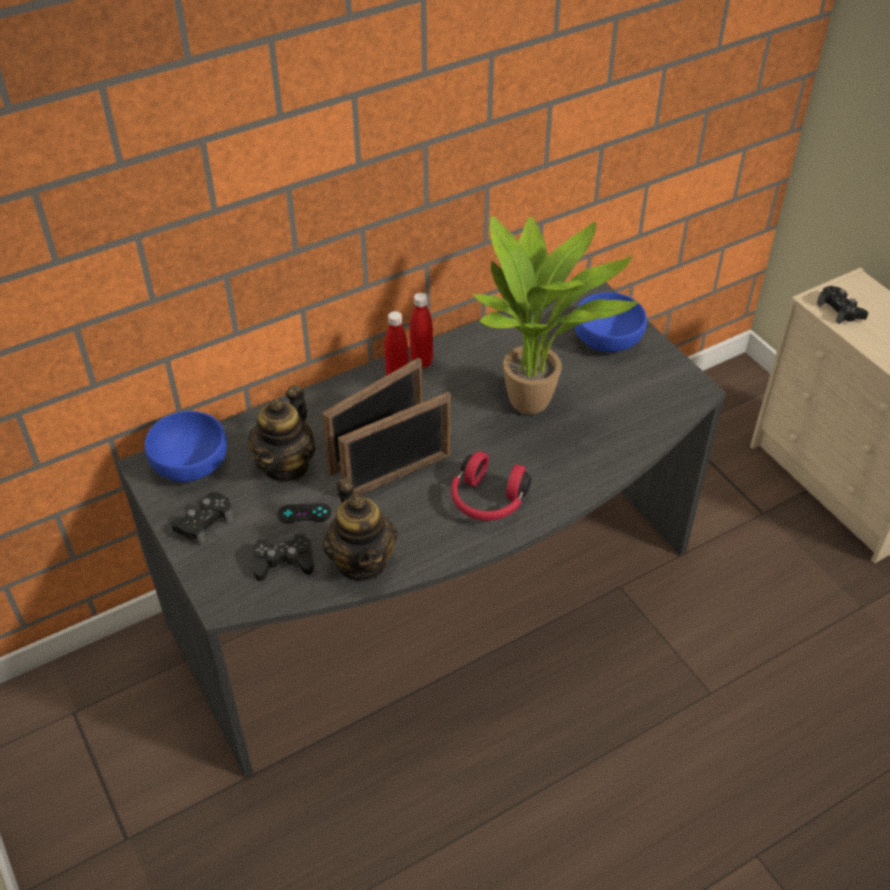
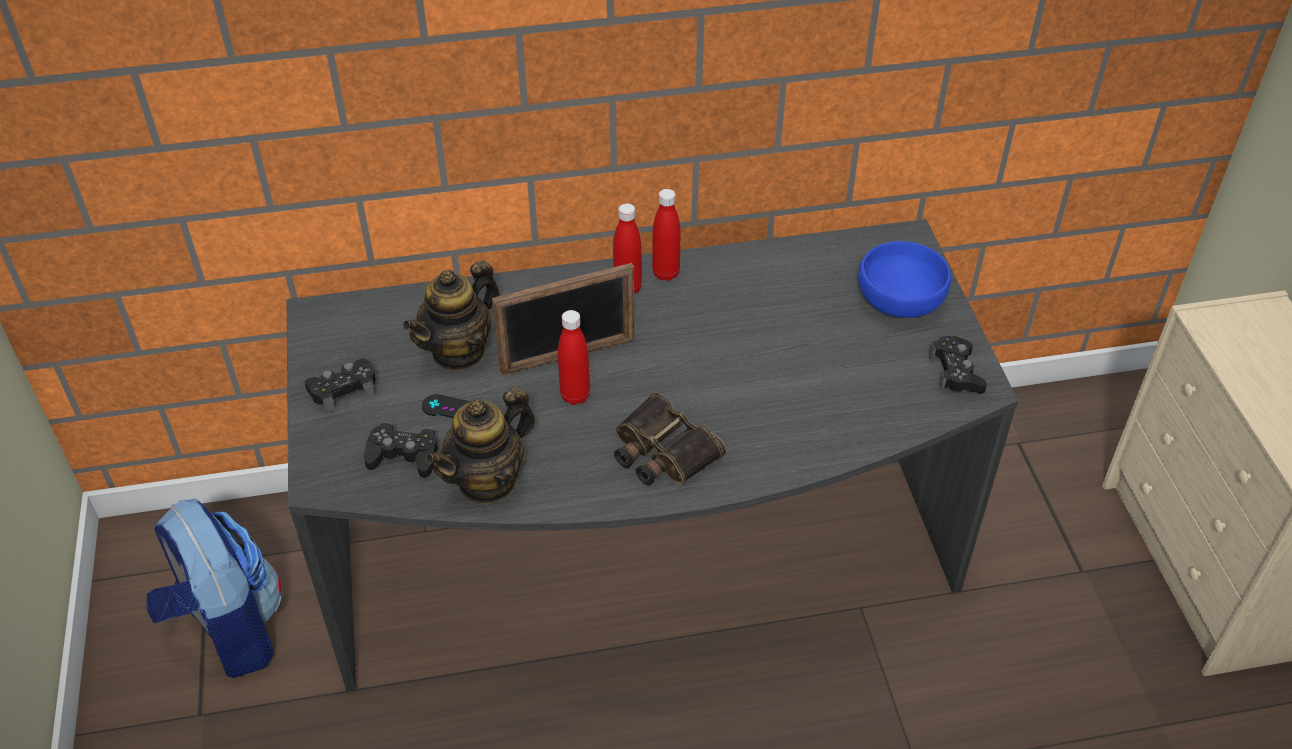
camera: 20 degrees right, 0 degrees up
(119, 761) = (228, 630): none -> backpack
(189, 463) = (359, 321): blue bowl -> none
(362, 562) = (488, 481): teapot -> teapot turned 45 degrees clockwise
(398, 476) = (575, 396): picture frame -> red bottle
(487, 501) = (661, 451): red headphones -> binoculars
(536, 403) = (776, 354): potted plant -> none
(840, 310) = (1229, 337): black game controller -> black game controller (956, 372)

